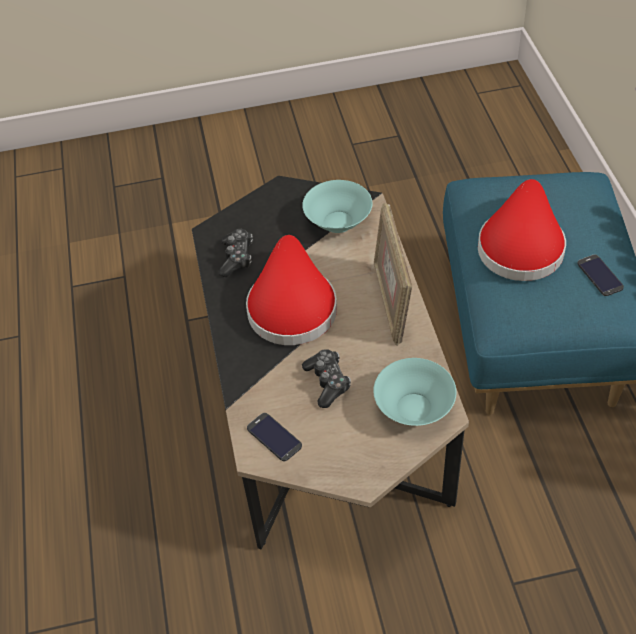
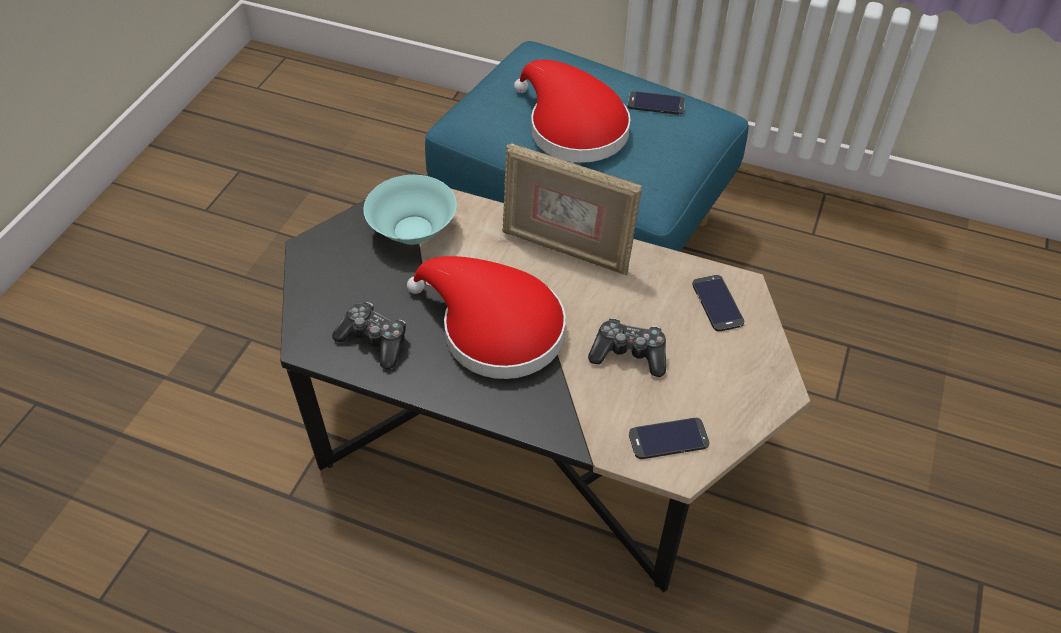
camera: 60 degrees left, 0 degrees up
(415, 408) = (717, 303): turquoise bowl -> phone

